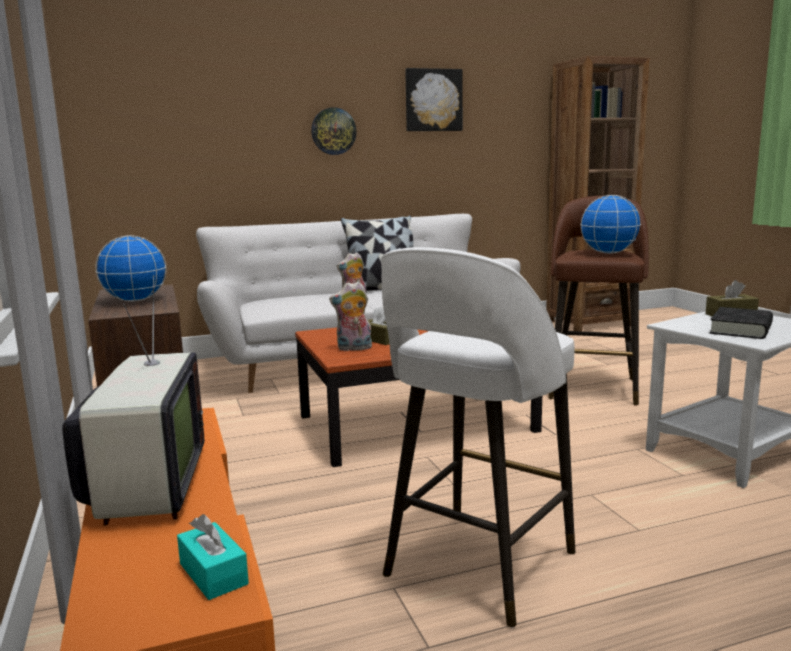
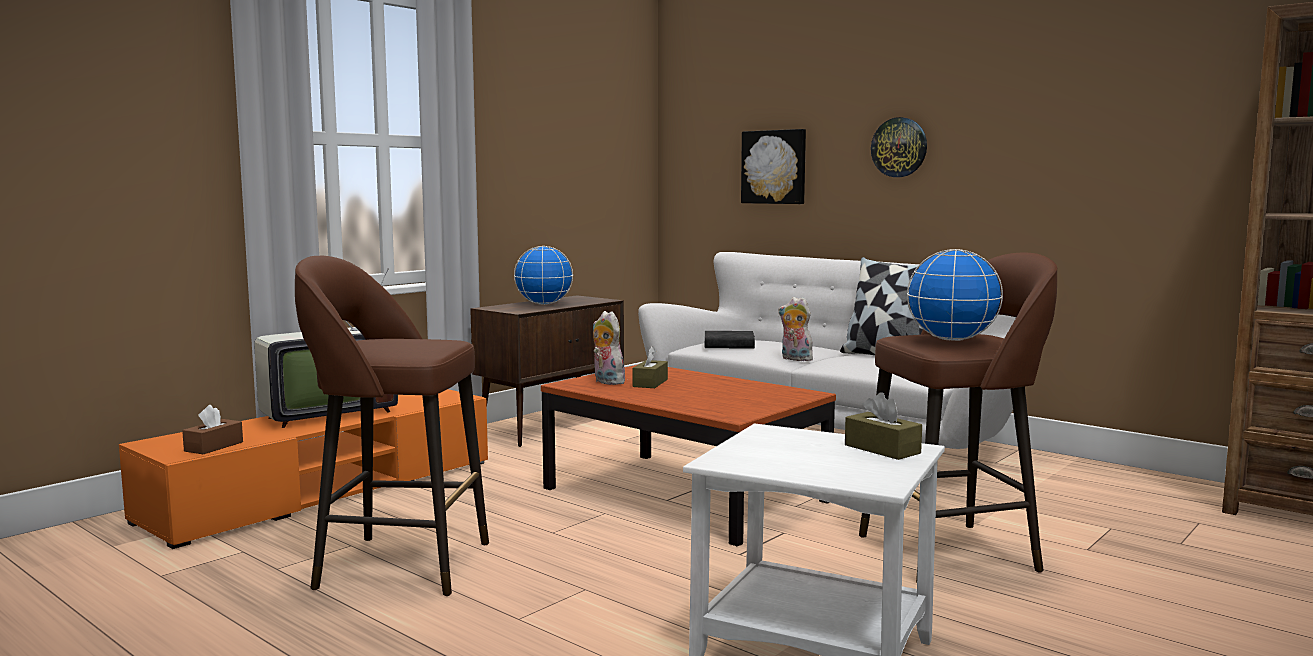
camera: 60 degrees right, 5 degrees down
(213, 574) = (214, 446): turquoise tissue box -> brown tissue box
(433, 100) = (1043, 100): picture -> picture (774, 167)
(477, 566) = (399, 565): white stool -> brown stool
(741, 329) = (788, 455): black book -> black book (729, 345)

